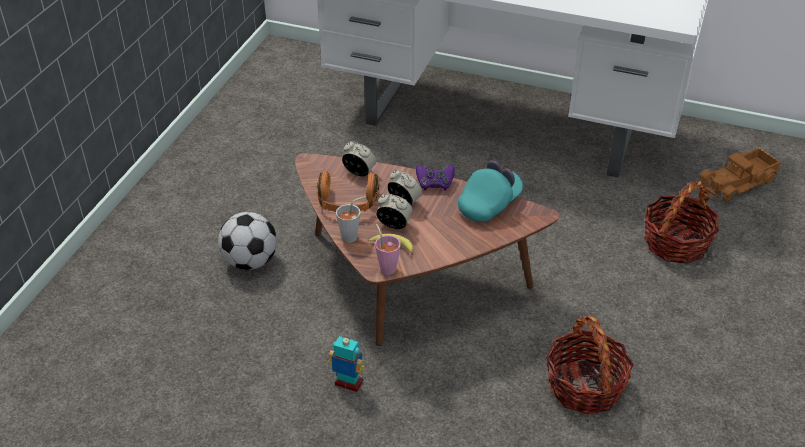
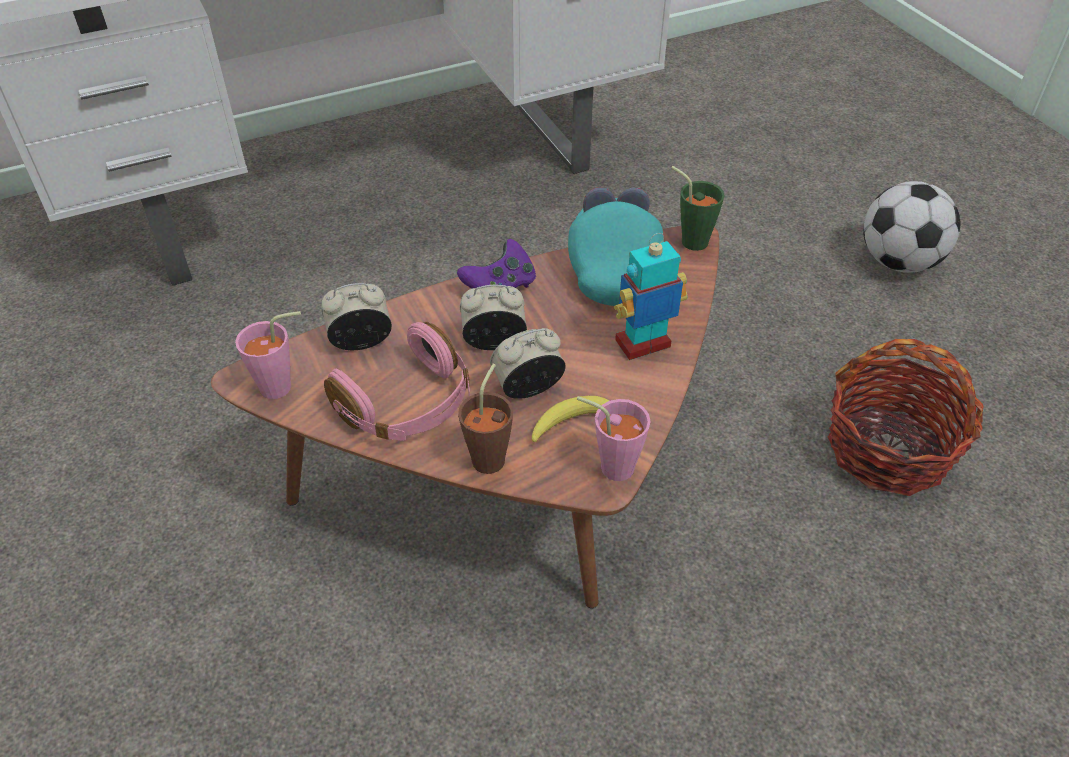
camera: 45 degrees left, 5 degrees up
(251, 261) = (230, 632): football -> football (898, 262)
(316, 171) = (283, 386): none -> pink cup
(347, 203) = (408, 405): orange headphones -> pink headphones
(348, 383) = (629, 706): toy robot -> toy robot (643, 345)
(352, 236) = (491, 454): grey cup -> brown cup
(540, 213) = (690, 239): none -> green cup
(675, 243) = (742, 208): basket -> none
(738, 182) = (710, 106): toy truck -> none

